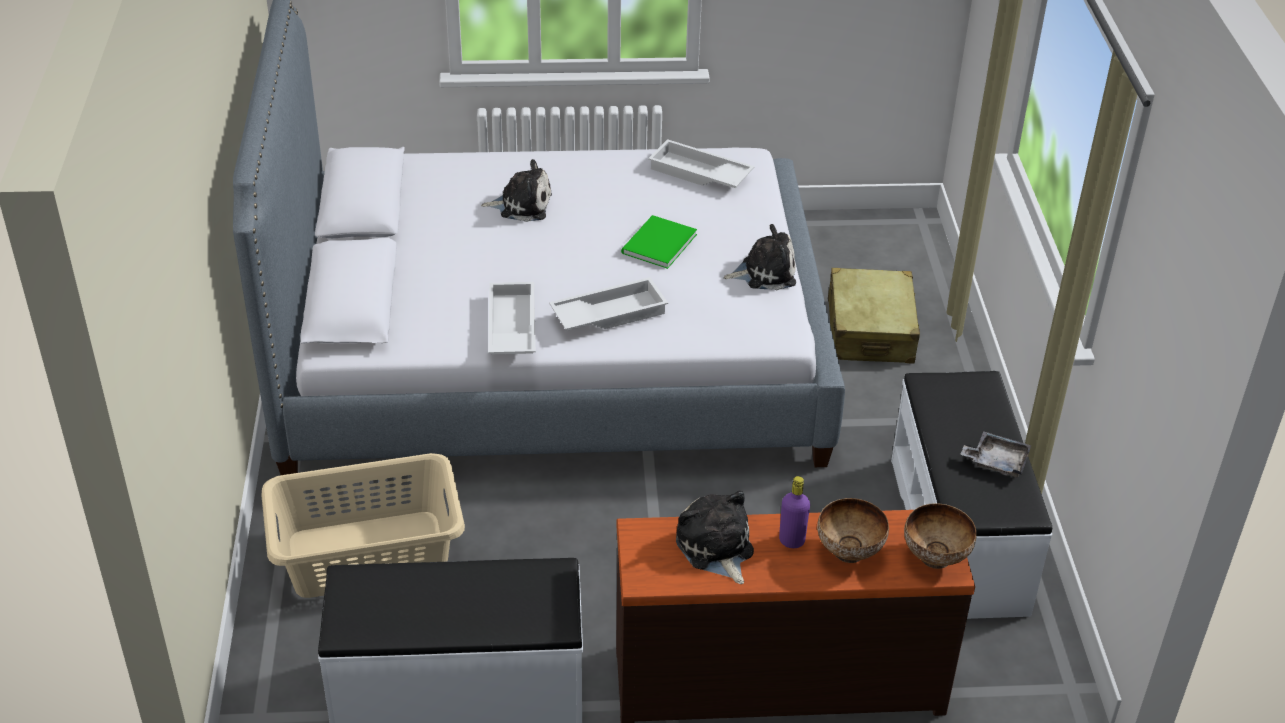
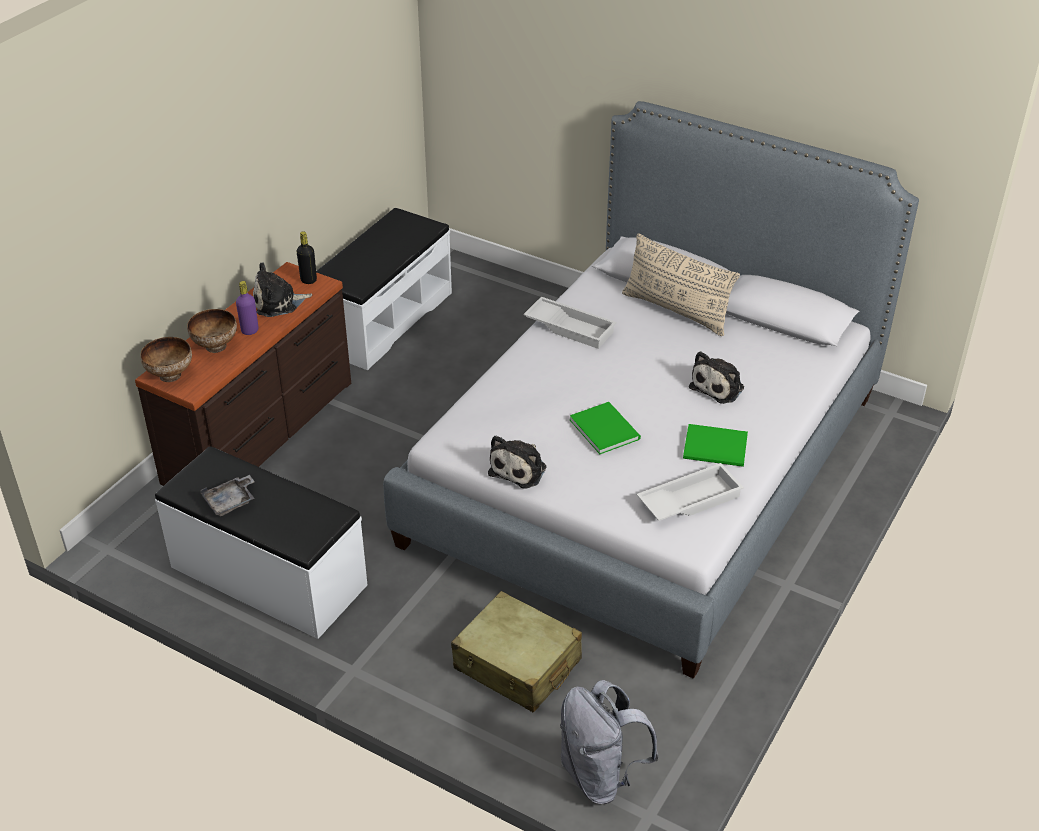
camera: 125 degrees right, 0 degrees up
(368, 555) = (516, 324): beige laundry basket -> none
(411, 269) = (676, 311): none -> beige pillow
(609, 313) = (543, 371): white tray -> none
(617, 179) = (717, 449): none -> green book
(644, 549) = (308, 280): none -> black bottle
(716, 548) = (278, 303): plush toy -> plush toy turned 150 degrees clockwise
(917, 252) = (601, 775): none -> grey backpack

